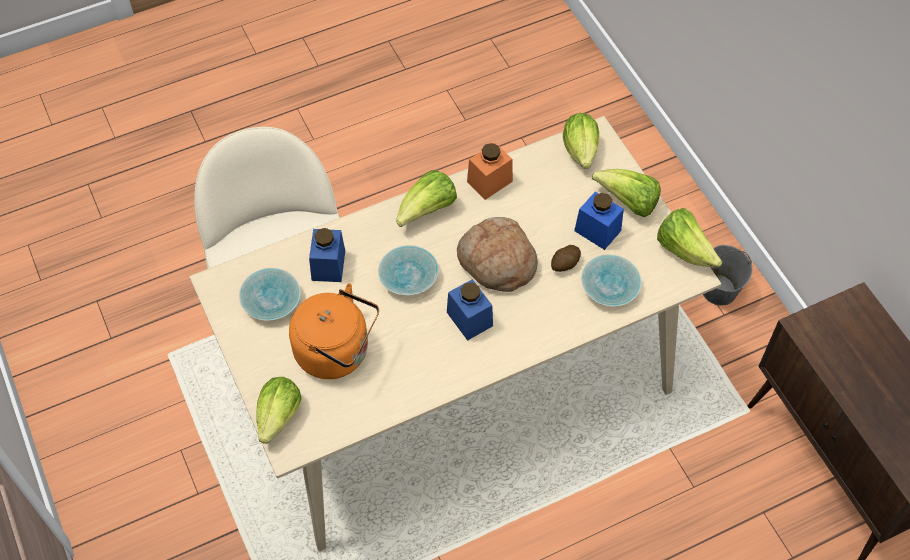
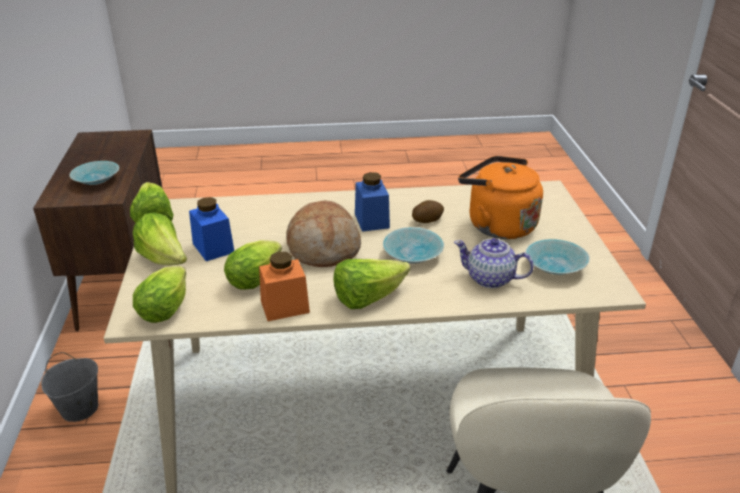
camera: 160 degrees left, 25 degrees down
(277, 420) = (556, 201): lettuce -> lettuce (257, 278)
(328, 265) = (490, 279): blue jar -> teapot
(565, 264) = (263, 234): potato -> potato (427, 220)
(610, 285) = (237, 215): turquoise bowl -> turquoise bowl (95, 181)

